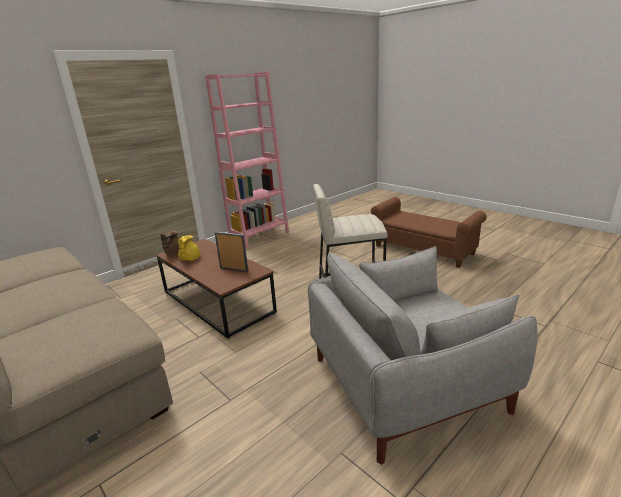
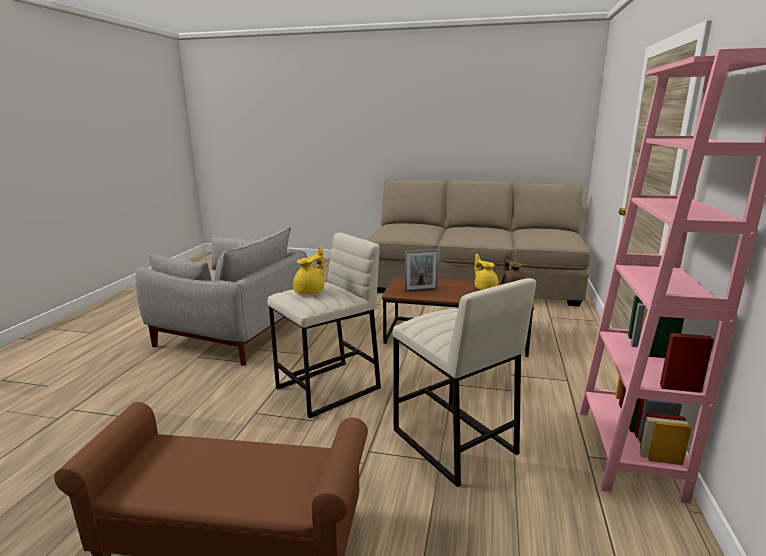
camera: 145 degrees right, 5 degrees down
(315, 253) = (454, 441): none -> beige stool
(358, 219) = (310, 291): none -> yellow teapot
(406, 383) = (233, 332): grey armchair -> grey armchair turned 75 degrees clockwise

